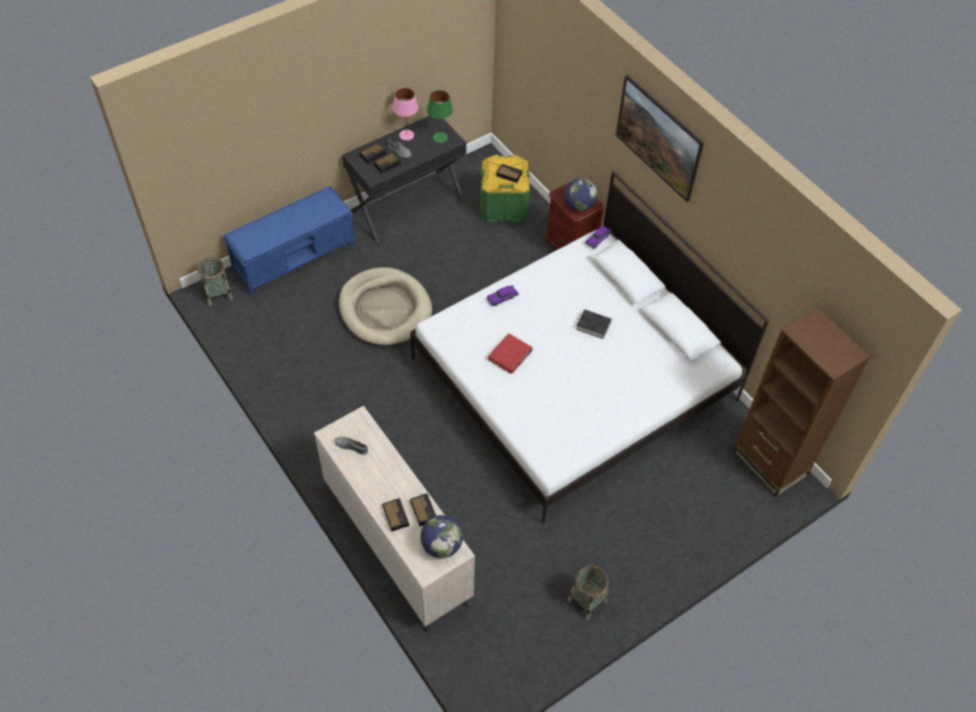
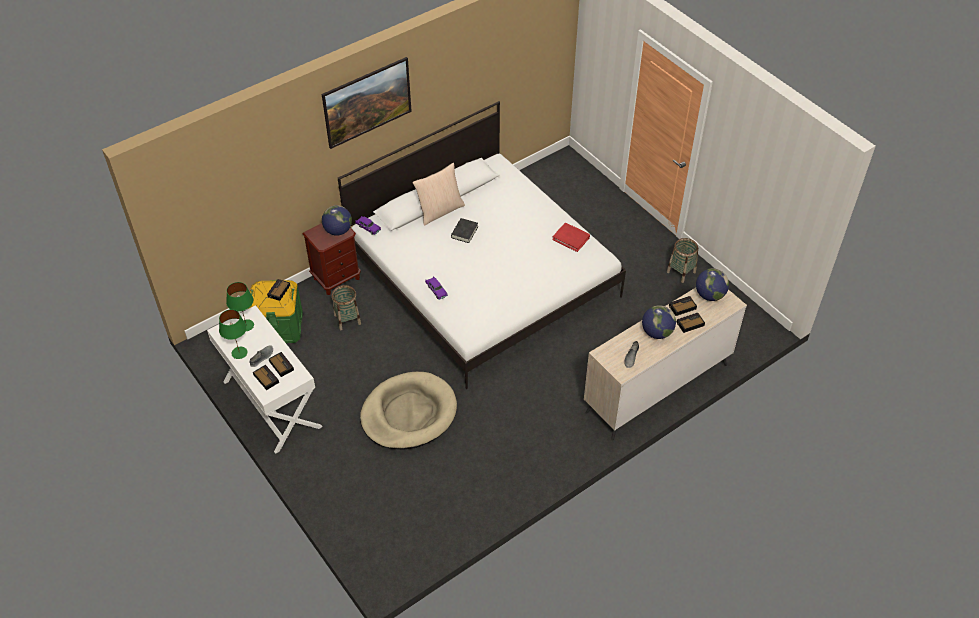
camera: 90 degrees left, 5 degrees down
(218, 294) = (387, 564): basket -> basket (347, 319)
(295, 257) = (337, 497): blue bench -> none
(385, 477) = (656, 332): none -> globe
(406, 135) = (239, 353): pink table lamp -> green table lamp
(407, 205) = (271, 404): black desk -> white desk
(510, 355) = (499, 283): red book -> red book (571, 238)
(629, 303) = (440, 210): none -> beige pillow
(770, 462) = (552, 170): brown bookcase -> none

